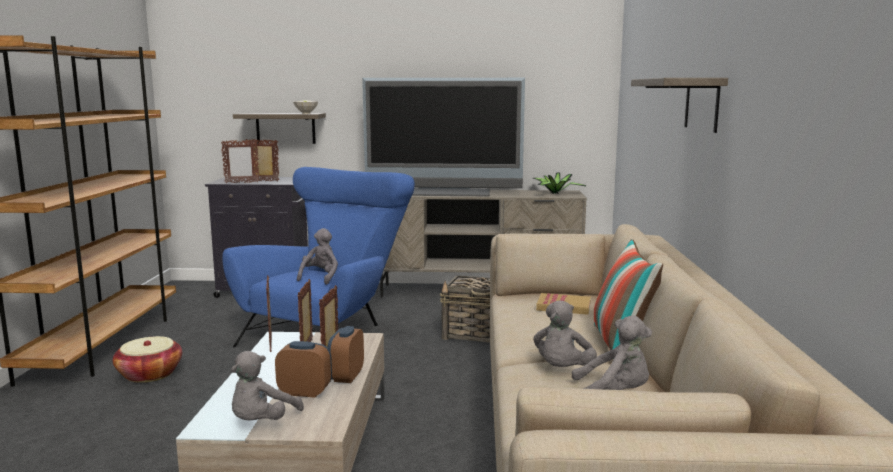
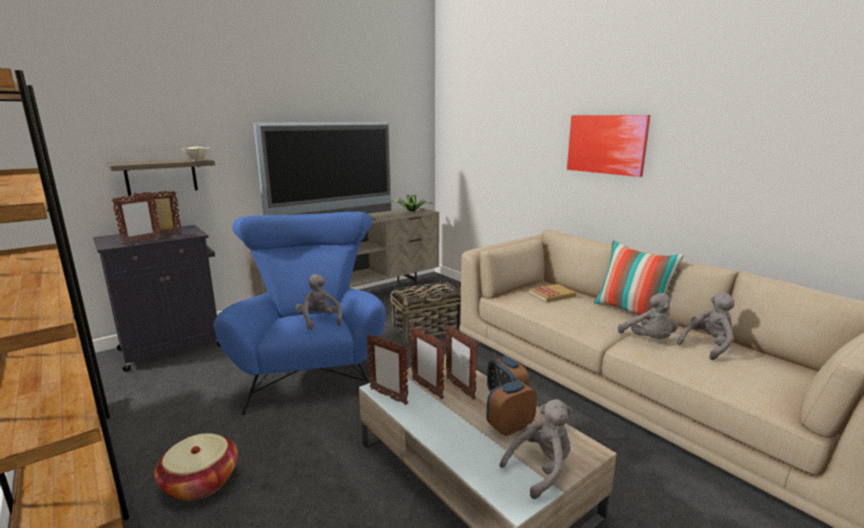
camera: 40 degrees left, 5 degrees up
(262, 422) = (541, 469): grey plush toy -> grey plush toy turned 105 degrees counterclockwise
(702, 104) = (606, 144): shelf -> picture

